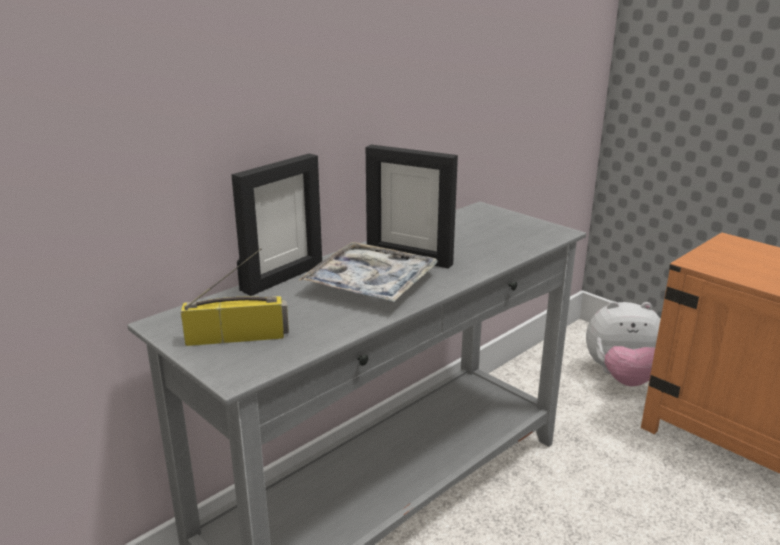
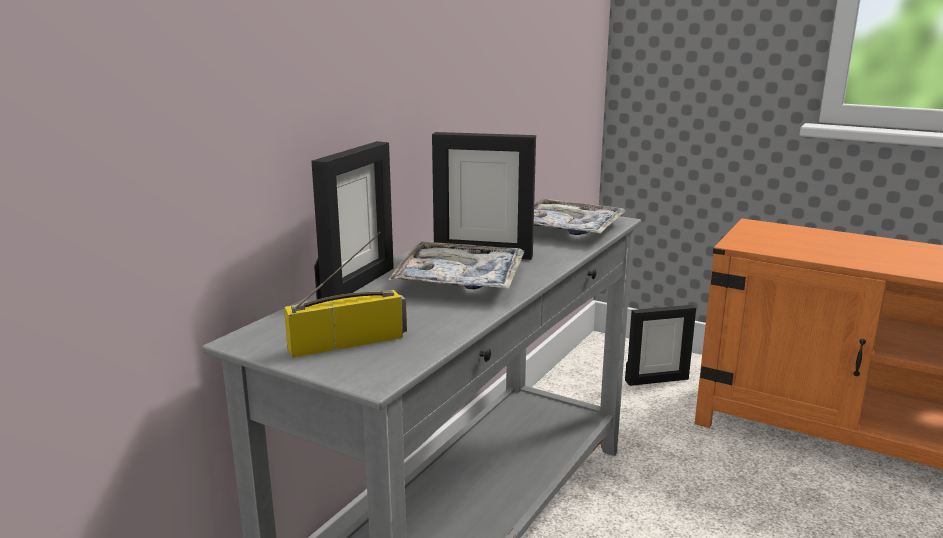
camera: 15 degrees left, 5 degrees down
(506, 237) = (567, 229): none -> tray
(621, 377) = (656, 380): plush toy -> picture frame

